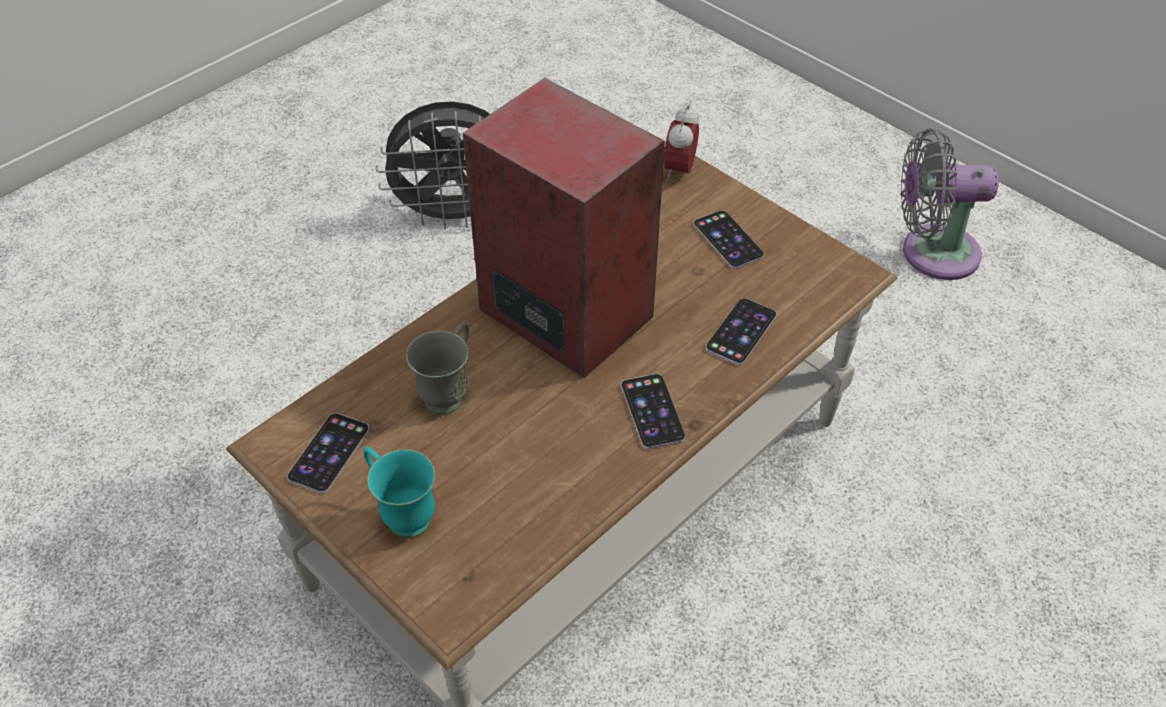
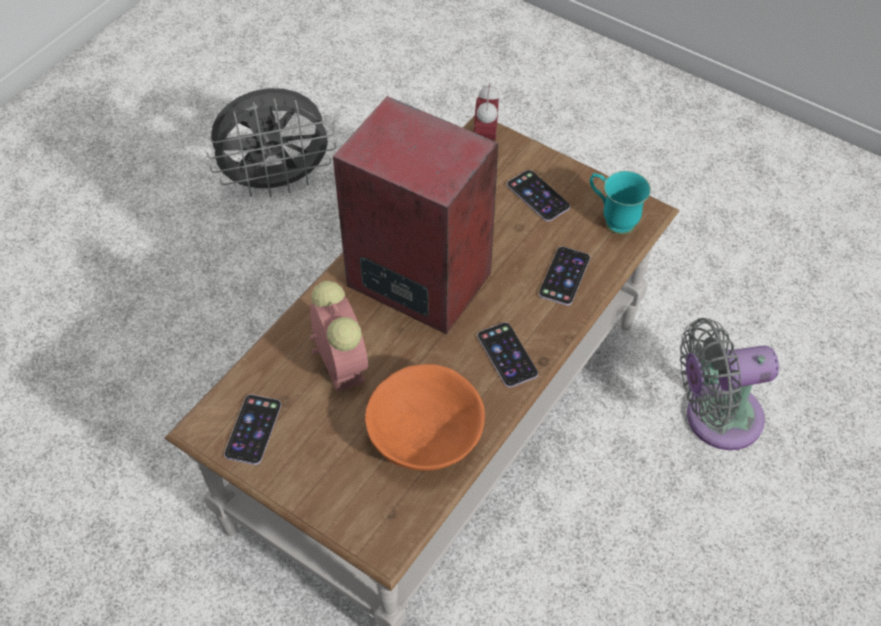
camera: 10 degrees left, 5 degrees up
(401, 513) = (325, 470): turquoise mug -> turquoise mug (612, 219)
(449, 391) = (339, 361): grey mug -> alarm clock
(533, 489) = (426, 434): none -> orange bowl
(931, 252) = (688, 164): grey fan -> grey fan (715, 418)

